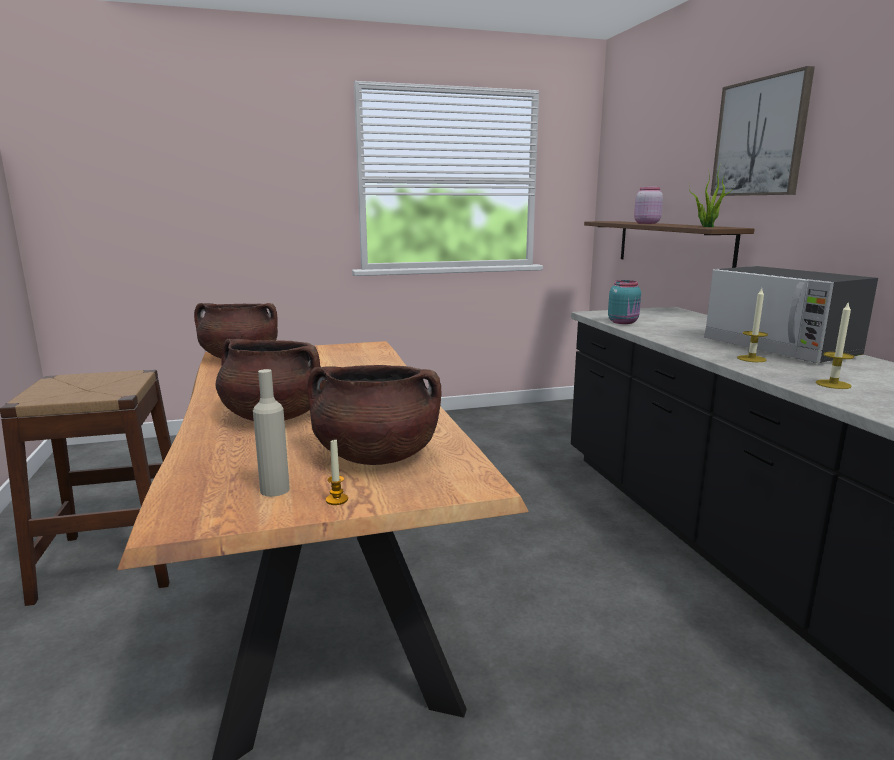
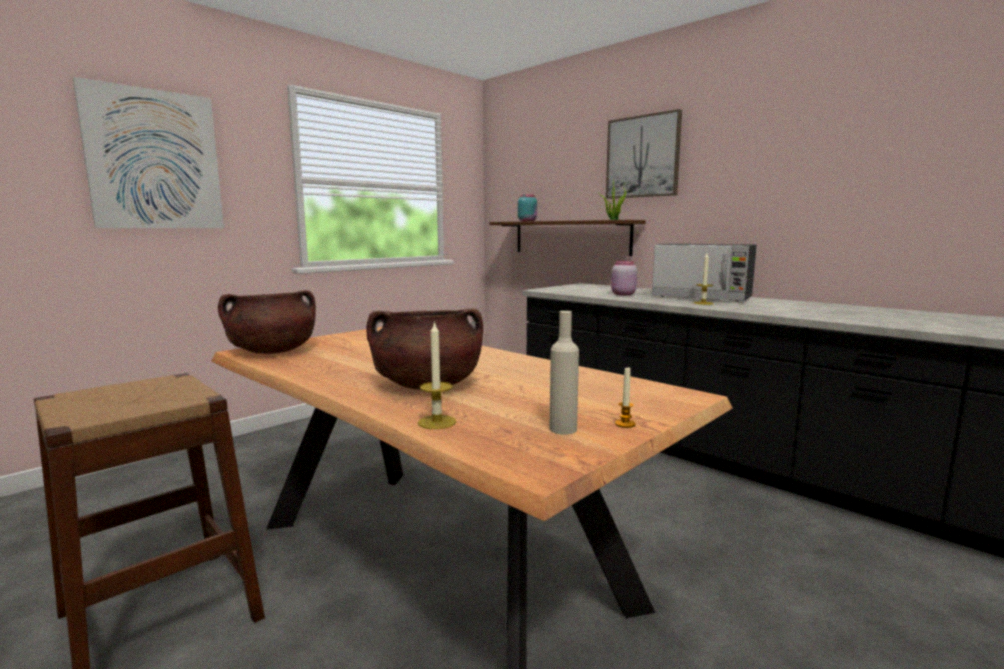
camera: 30 degrees left, 5 degrees down
(227, 169) = (155, 160): none -> picture
(376, 456) = (581, 394): brown cooking pot -> none
(623, 322) = (576, 292): turquoise jar -> turquoise jar (527, 221)
(646, 223) = (551, 220): pink jar -> pink jar (622, 294)
(833, 384) = (774, 310): candle -> candle (437, 422)

